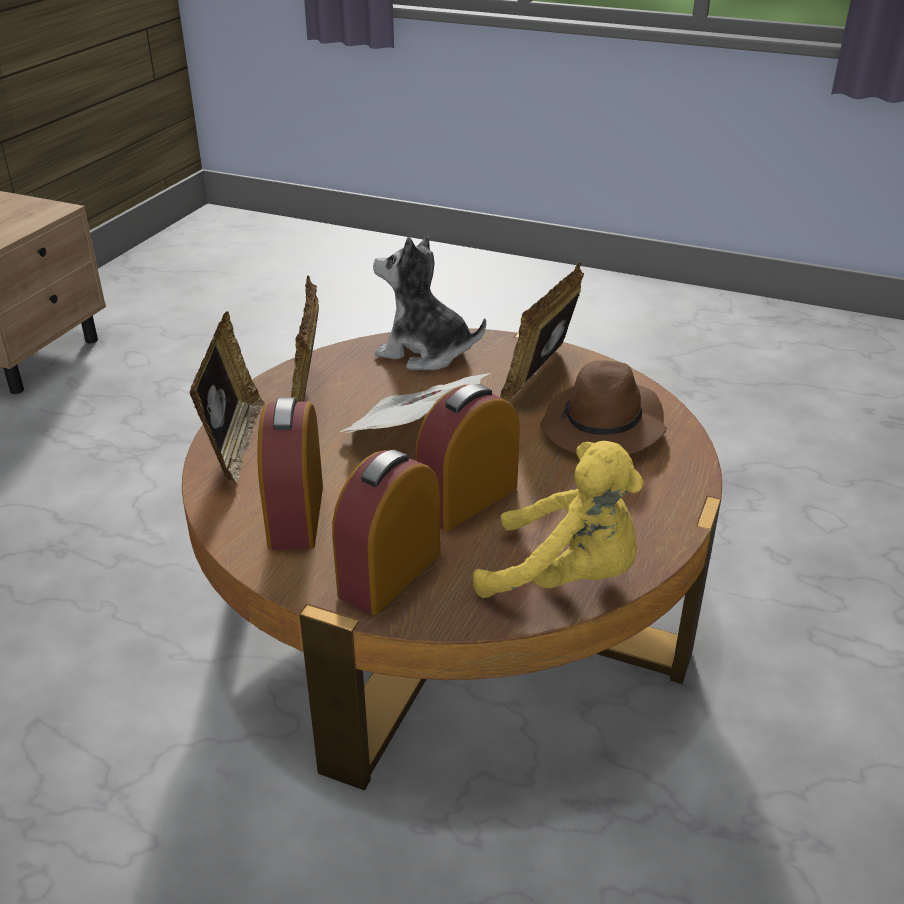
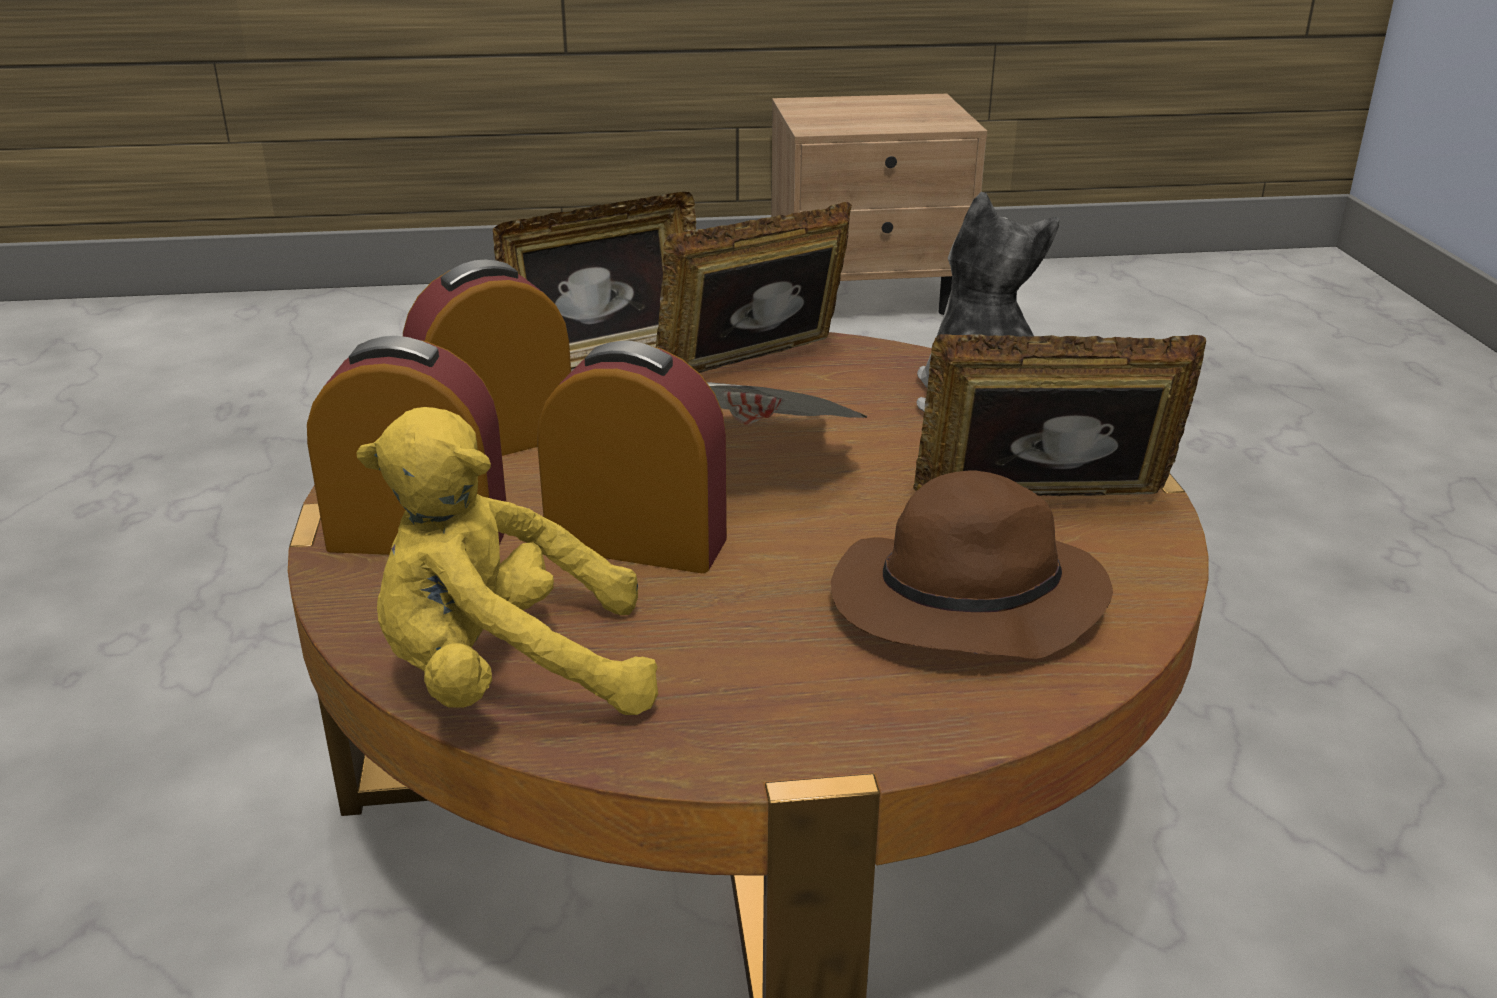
camera: 60 degrees right, 5 degrees down
(566, 577) = (507, 677): yellow plush toy -> yellow plush toy turned 90 degrees clockwise

